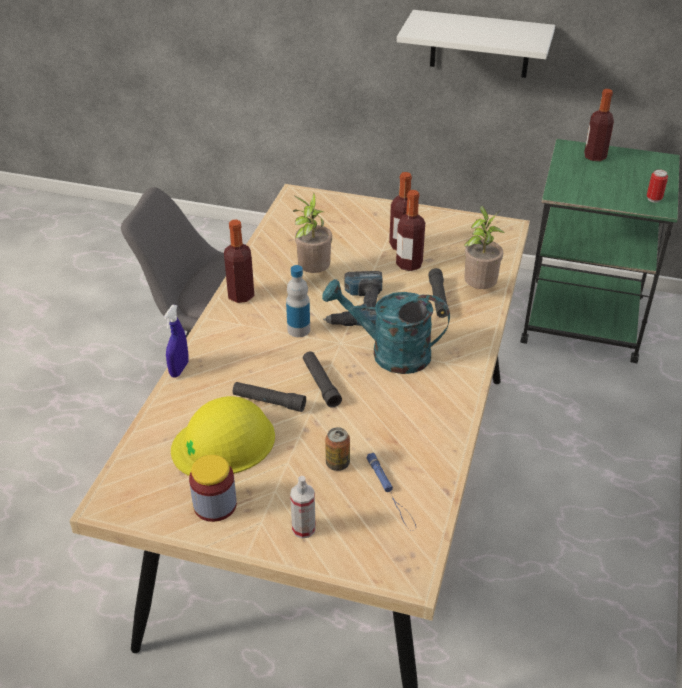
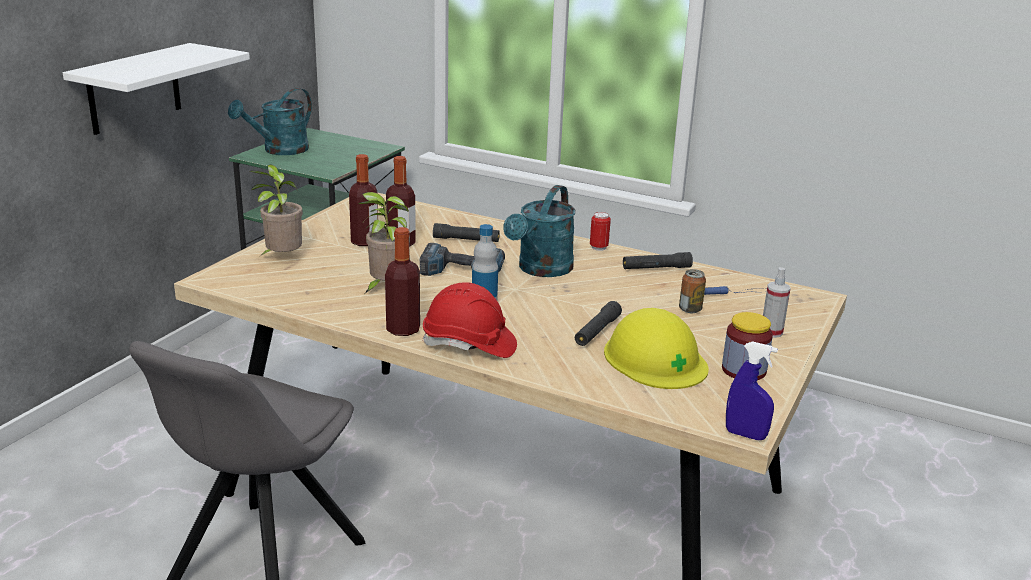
camera: 80 degrees left, 15 degrees down
(179, 369) = (527, 375): blue spray bottle -> blue spray bottle (745, 435)
(223, 332) = (469, 345): none -> red hard hat
(321, 384) = (576, 304): black flashlight -> black flashlight (656, 268)
(479, 289) = (461, 223): potted plant -> potted plant (282, 259)
(594, 156) = (279, 151): bottle -> turquoise watering can
(654, 199) = (369, 146): can -> can (598, 247)

